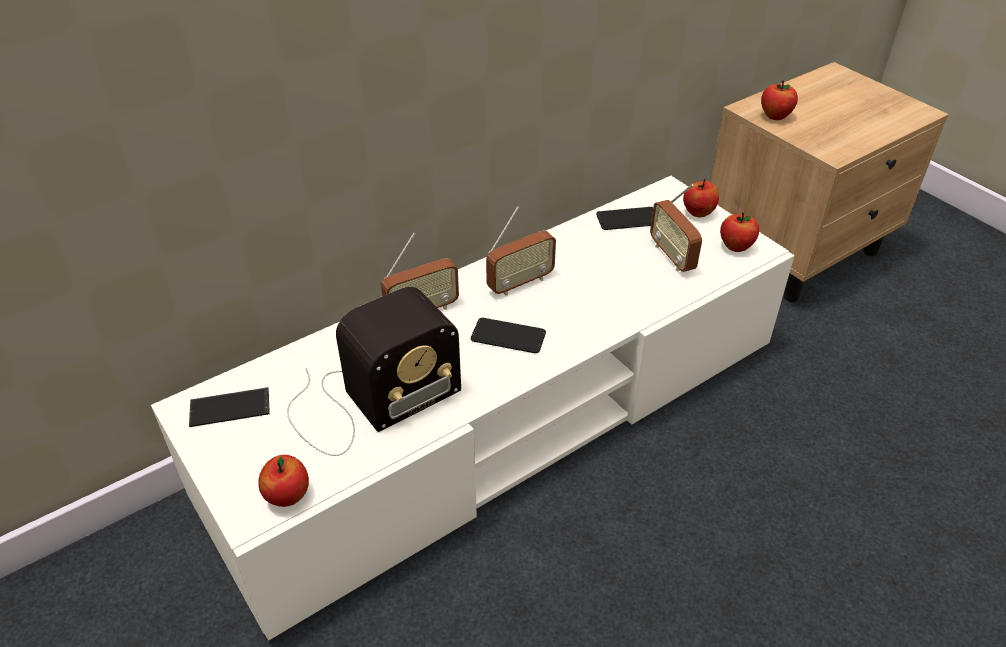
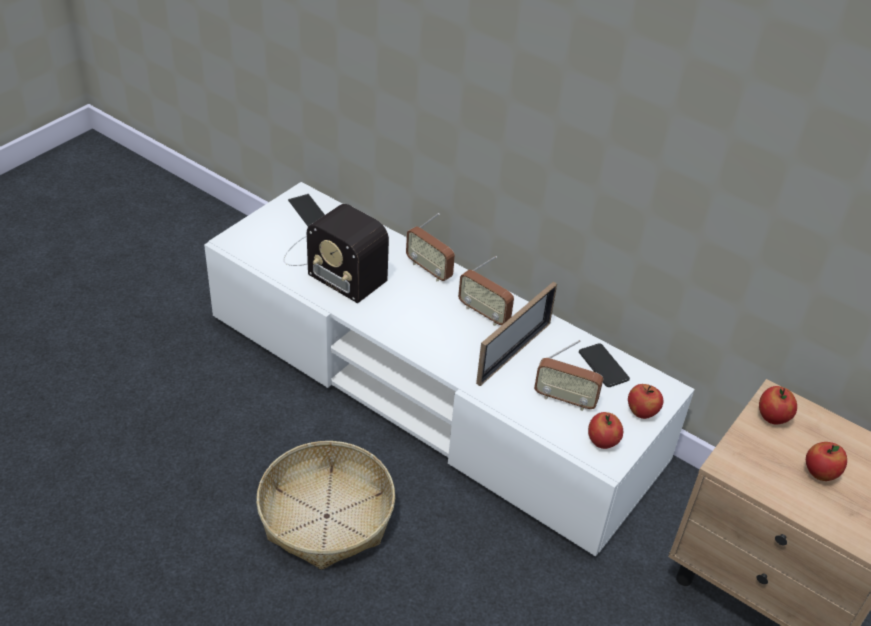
camera: 70 degrees right, 0 degrees up
(287, 496) = (248, 251): apple -> apple (819, 473)
(508, 336) = (420, 317): phone -> none
(592, 275) = (514, 352): none -> picture frame
(672, 256) = (565, 399): radio -> radio turned 120 degrees counterclockwise
(685, 563) = (327, 516): none -> basket

